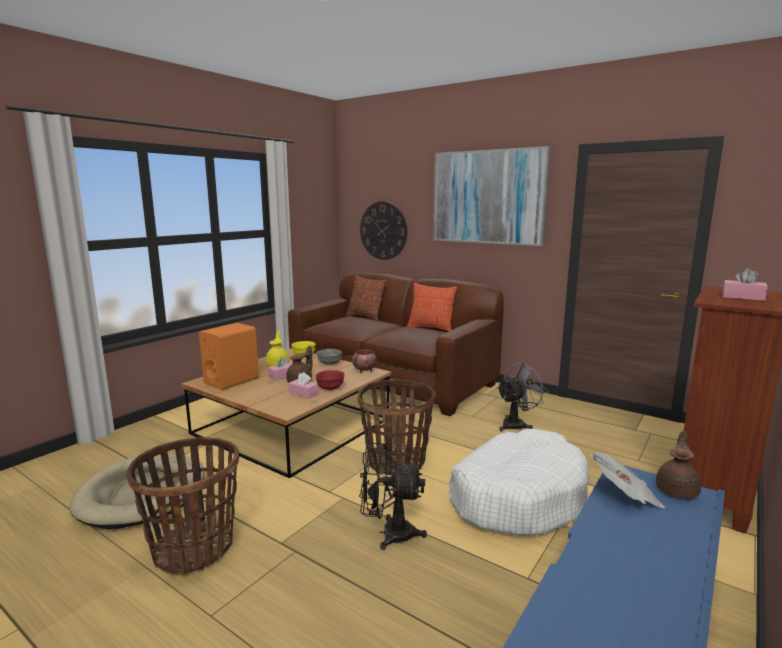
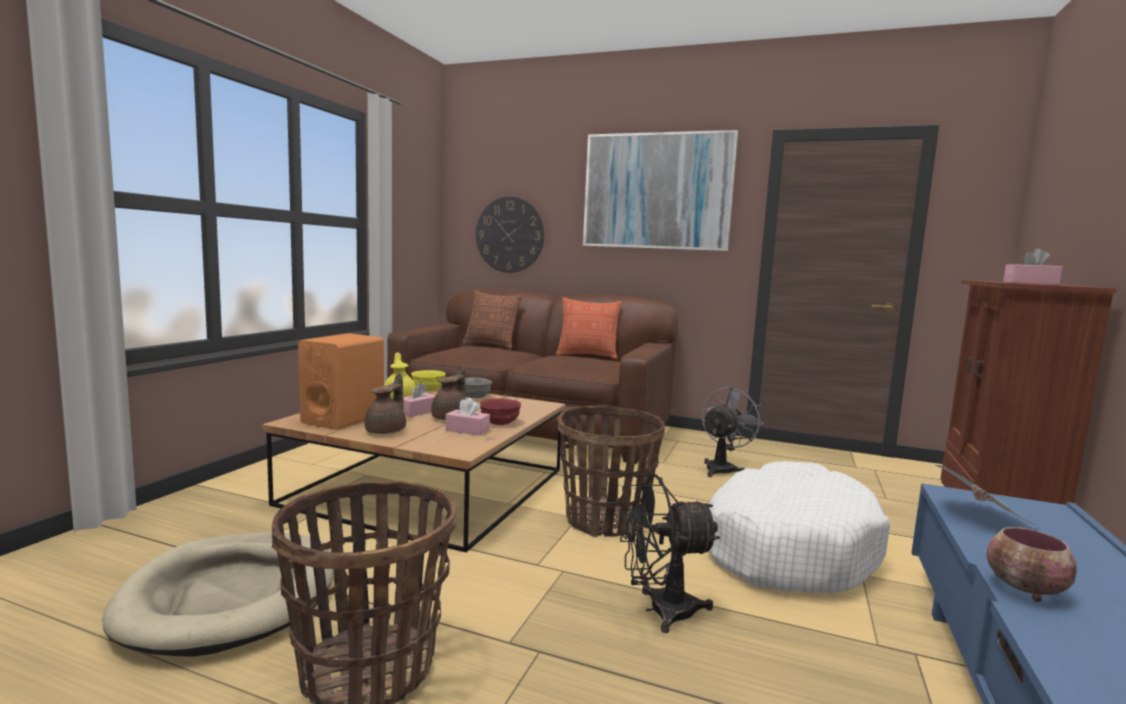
camera: 15 degrees left, 5 degrees down
(364, 370) = (528, 403): bowl -> bowl (1026, 591)
(677, 490) = (1027, 507): brown teapot -> brown teapot (387, 431)

